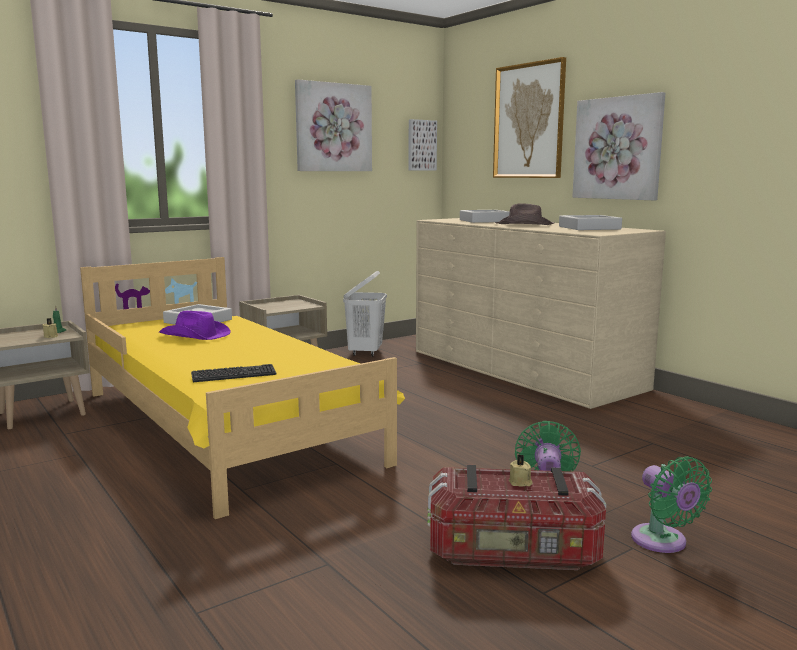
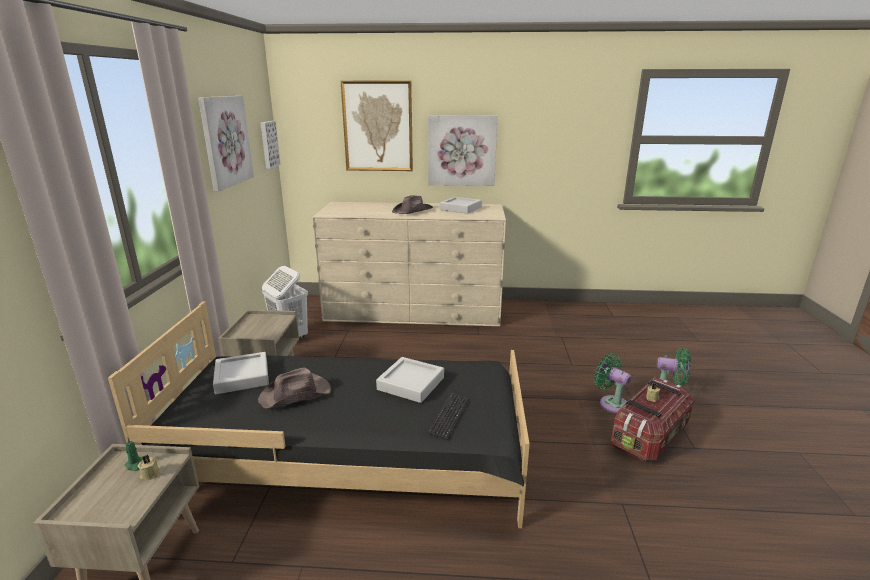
camera: 50 degrees left, 10 degrees up
(195, 336) = (296, 394): purple hat -> brown hat
(226, 426) = (351, 457): yellow bed -> black bed
(484, 221) = (365, 209): grey tray -> grey tray (411, 384)

